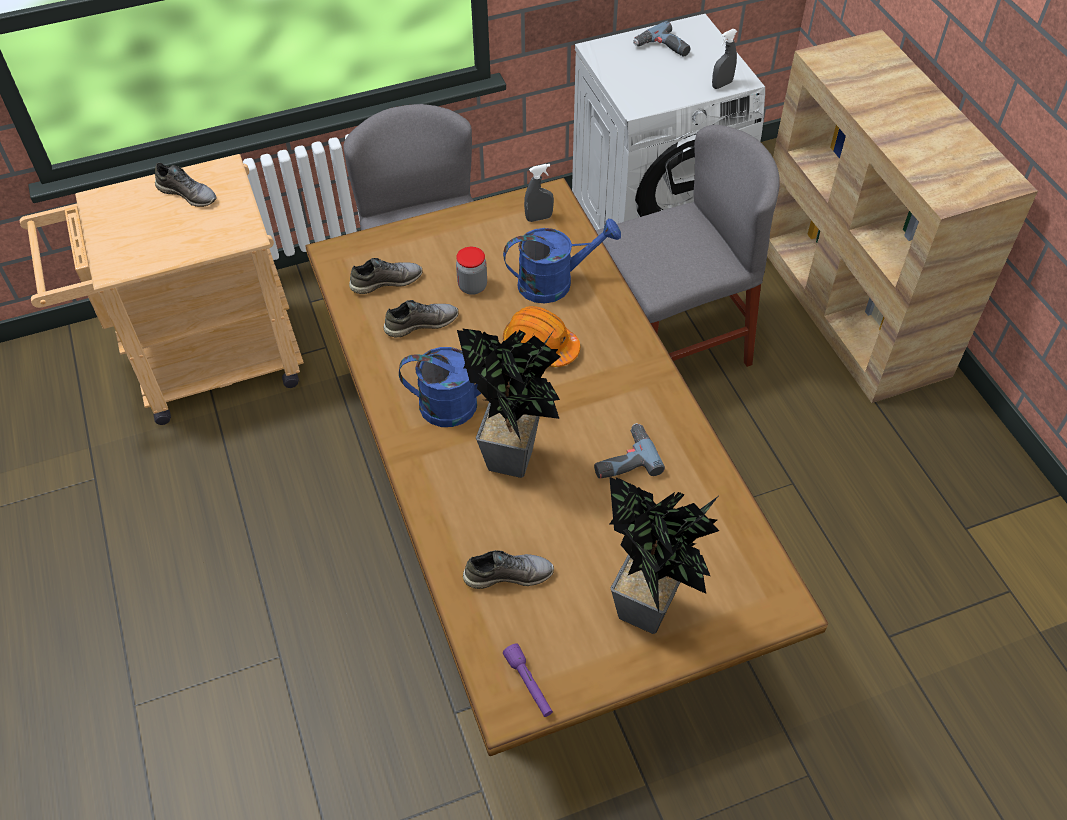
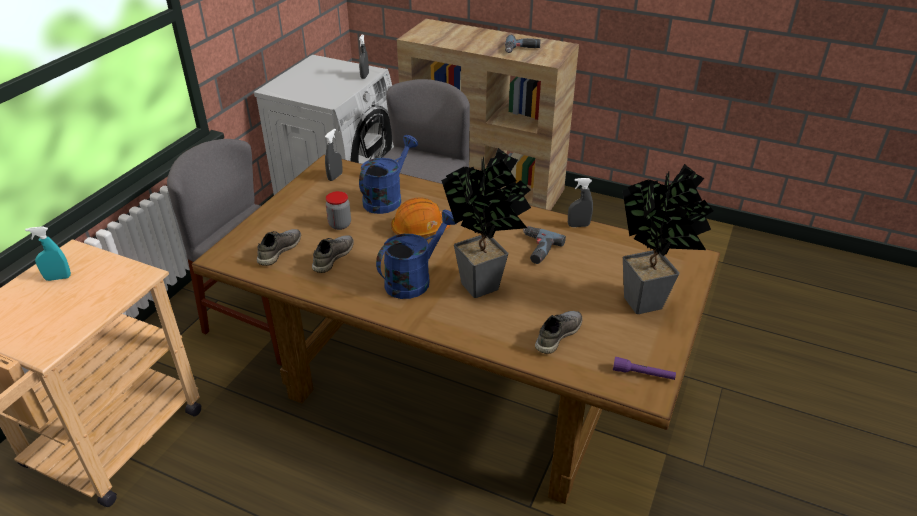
camera: 45 degrees left, 15 degrees down
(188, 194) = (58, 278): grey shoe -> turquoise spray bottle
(662, 48) = (309, 75): power drill -> power drill (522, 49)
(709, 463) = (578, 225): none -> grey spray bottle

